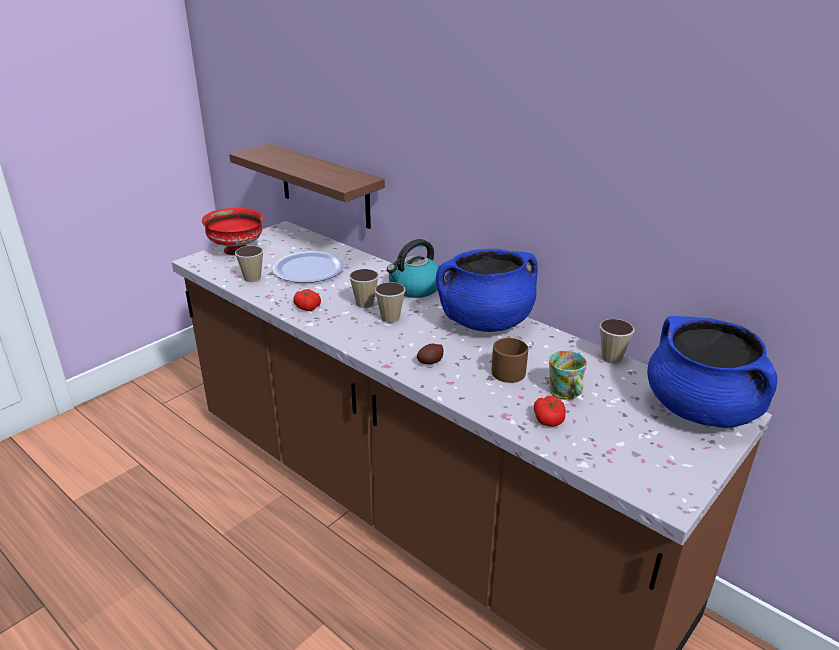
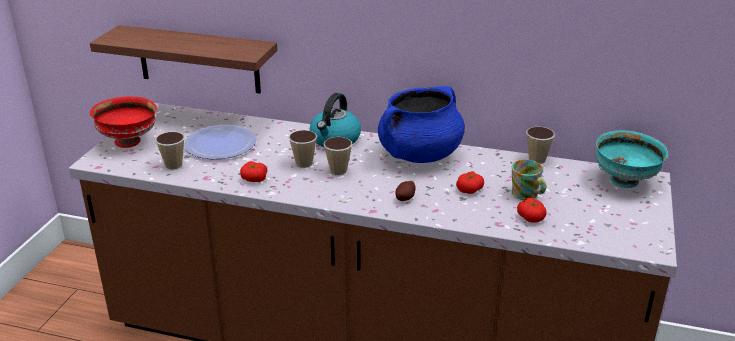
camera: 25 degrees left, 0 degrees up
(506, 370) = (469, 189): brown mug -> tomato
(701, 409) = (625, 181): blue cooking pot -> turquoise bowl

